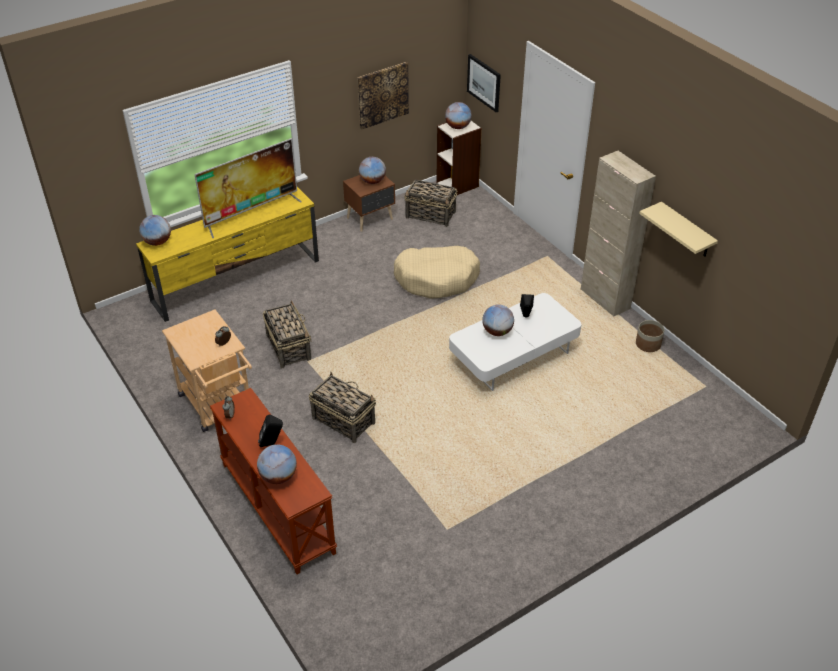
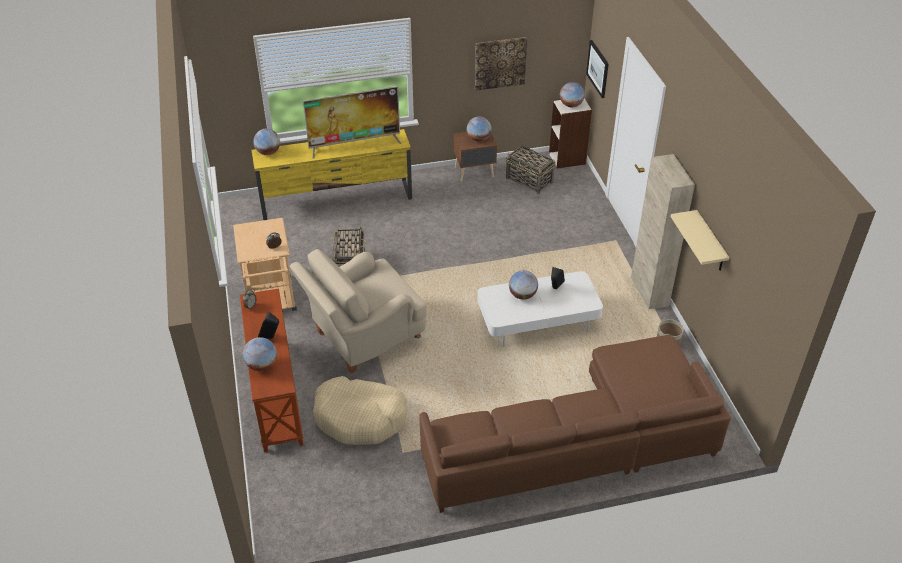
camera: 20 degrees right, 0 degrees up
(343, 420) = (364, 338): basket -> beige armchair
(437, 278) = (505, 237): beige dog bed -> beige dog bed (360, 418)
(618, 465) = (582, 441): none -> brown sofa

